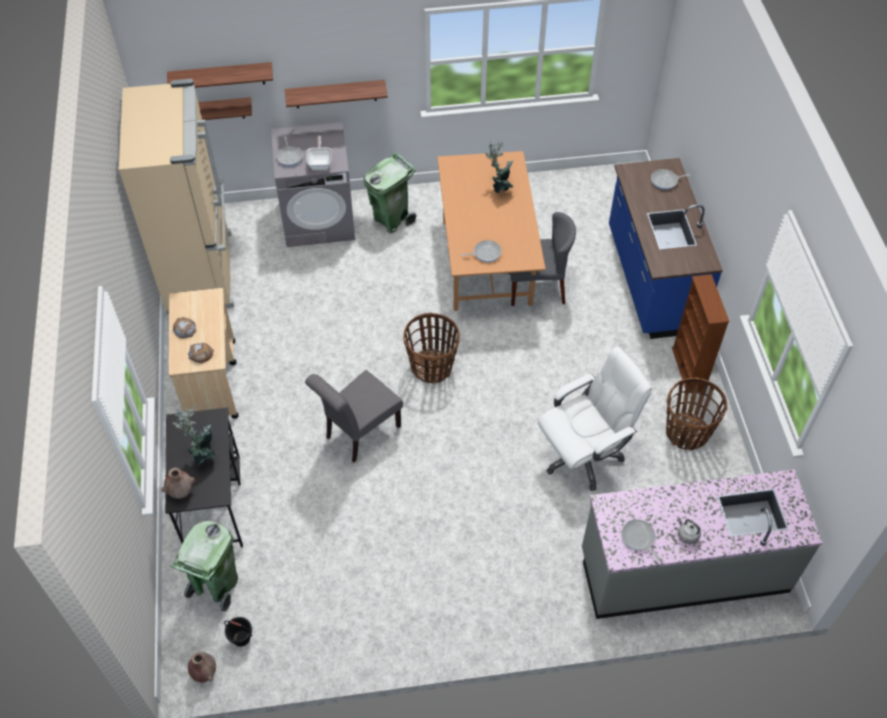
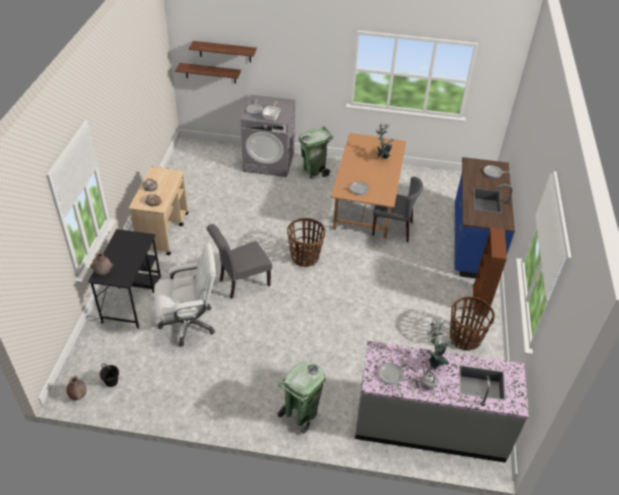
camera: 15 degrees right, 10 degrees down
(202, 272) = (186, 173): beige fridge -> none
(203, 453) = (127, 255): potted plant -> potted plant (435, 361)
(216, 586) = (111, 346): green trash can -> green trash can (300, 414)
(335, 94) = (294, 79): shelf -> none
(583, 455) = (386, 334): white office chair -> white office chair (189, 323)

